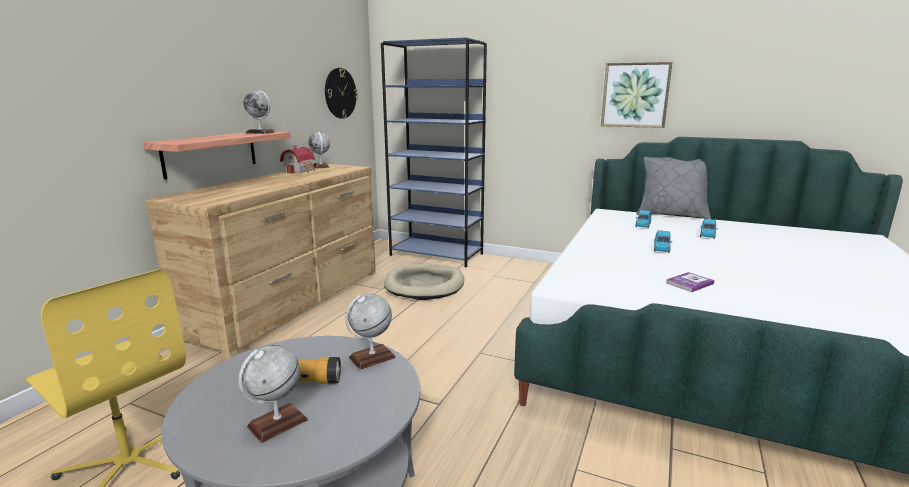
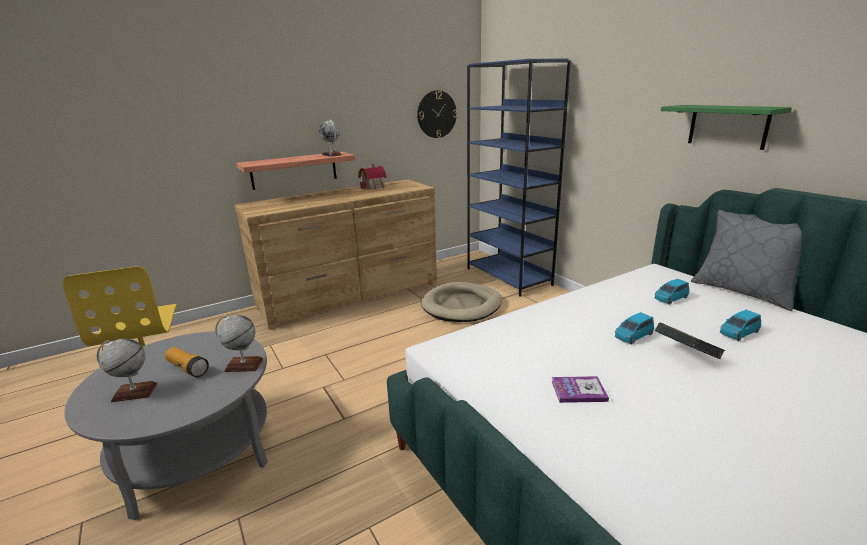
camera: 35 degrees right, 5 degrees up
(321, 166) = (398, 183): globe -> none
(635, 95) = (728, 126): picture -> green shelf
(704, 251) = (685, 355): none -> book

